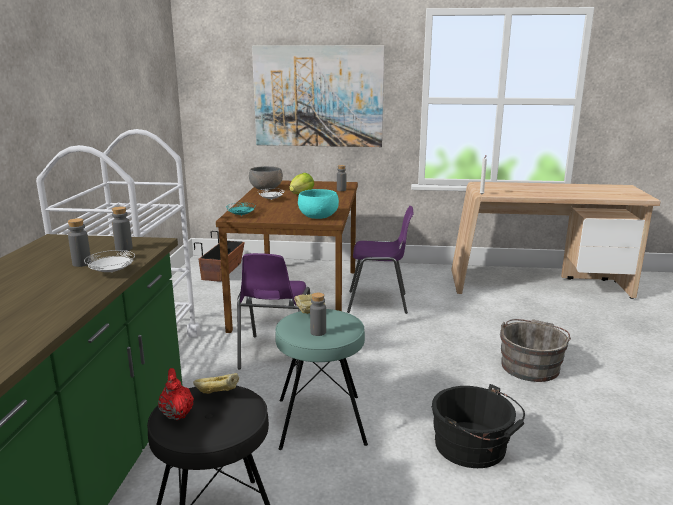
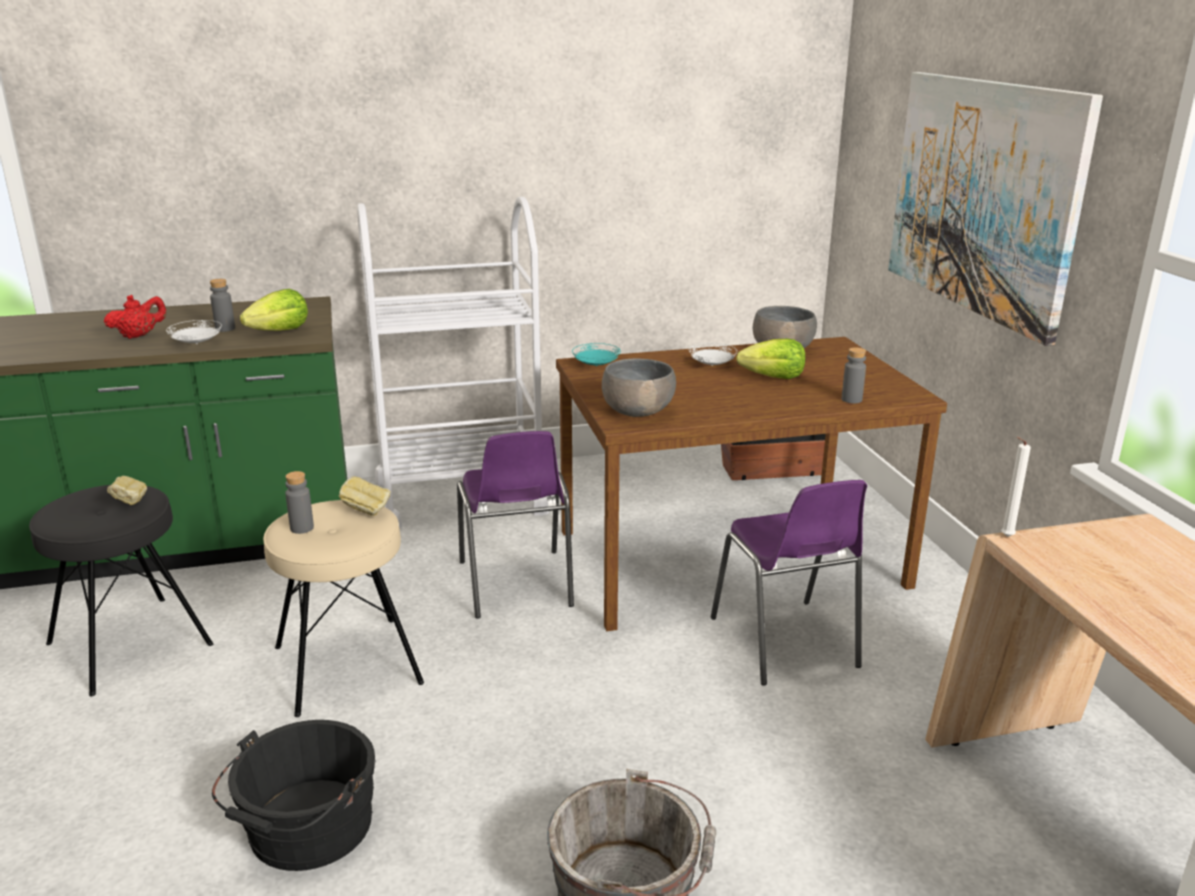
camera: 70 degrees right, 5 degrees up
(124, 249) = (280, 331): grey bottle -> lettuce
(177, 413) = (95, 494): red teapot -> red teapot (139, 336)
(275, 355) = (516, 586): purple chair -> purple chair turned 90 degrees counterclockwise
(318, 216) = (637, 411): turquoise bowl -> grey bowl
(321, 421) = (348, 665): turquoise stool -> beige stool

